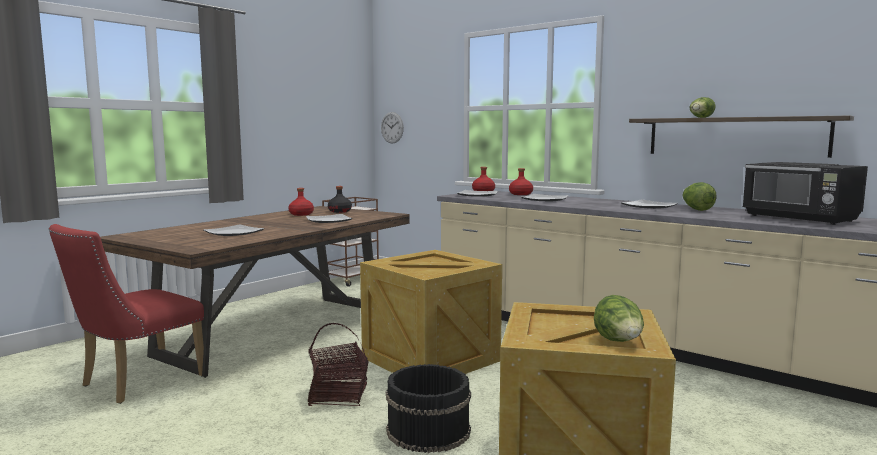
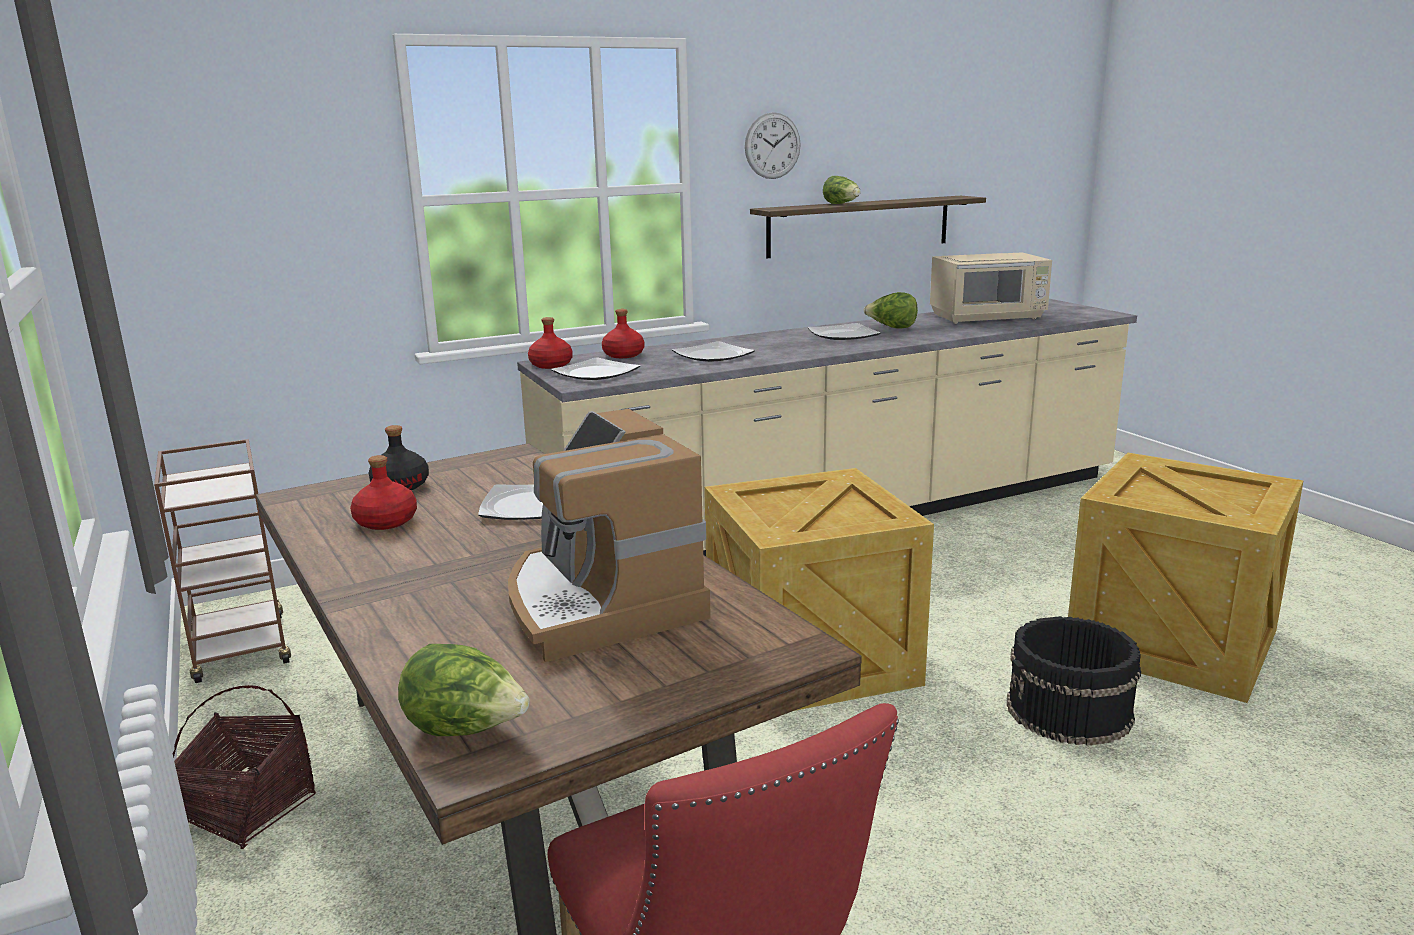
camera: 65 degrees left, 10 degrees up
(233, 233) = (599, 602): plate -> coffee machine
(338, 395) = (920, 765): basket -> basket (248, 809)
(392, 127) = (182, 256): wall clock -> wall clock (772, 146)
(619, 342) = (1238, 489): lettuce -> lettuce (466, 730)
(800, 218) = (988, 317): black microwave -> beige microwave

